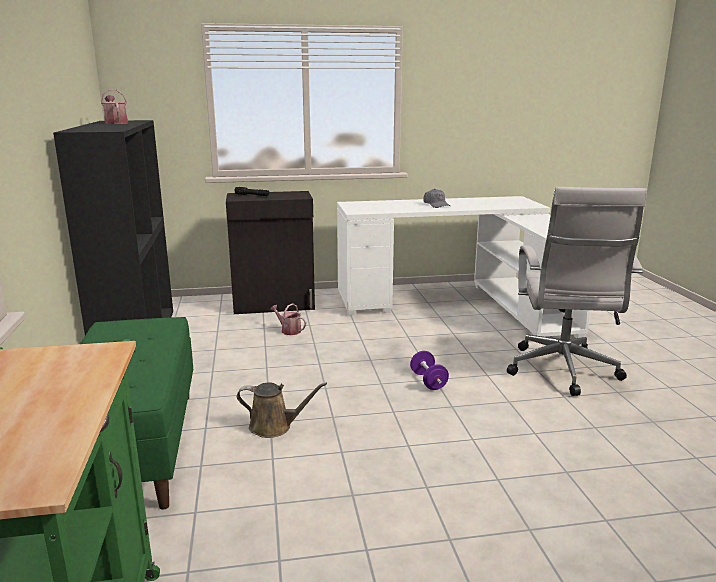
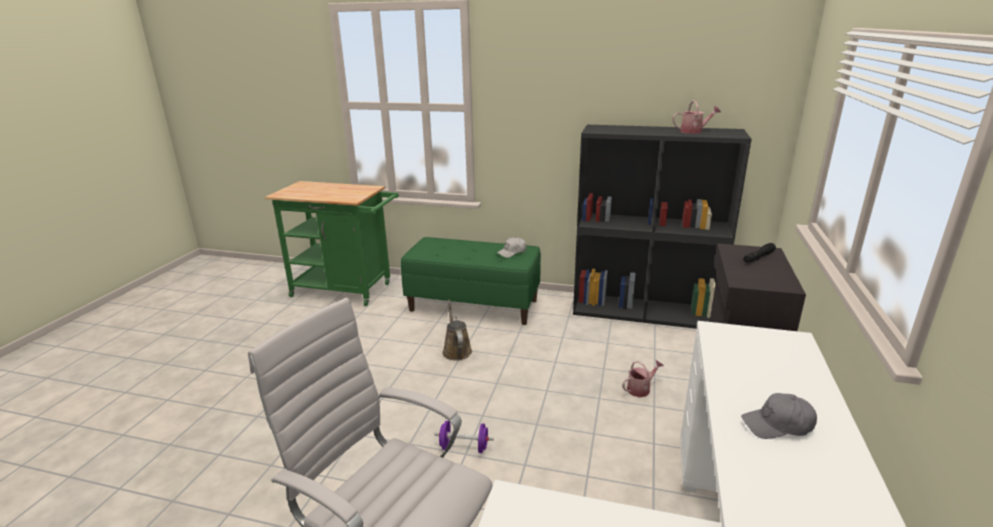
camera: 115 degrees right, 5 degrees up
(122, 332) = (512, 252): none -> white cap
(274, 427) = (456, 350): brown watering can -> brown watering can turned 135 degrees clockwise

